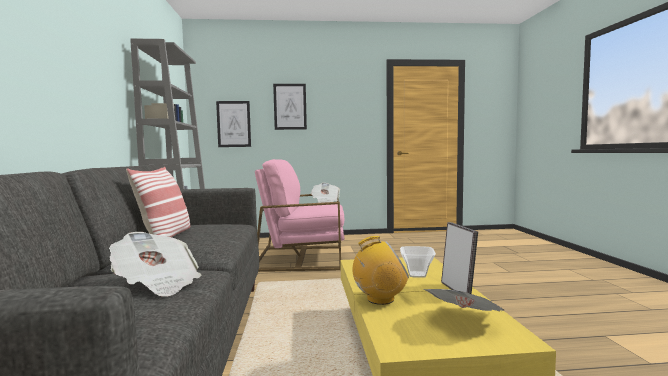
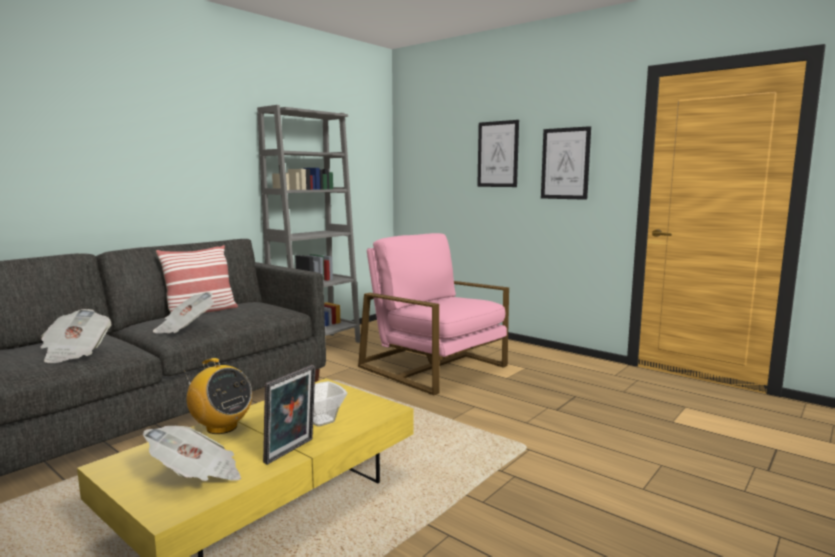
camera: 45 degrees right, 5 degrees up
(233, 124) = (435, 178): picture -> picture (565, 163)
(325, 201) = (479, 298): newspaper -> newspaper (185, 328)

